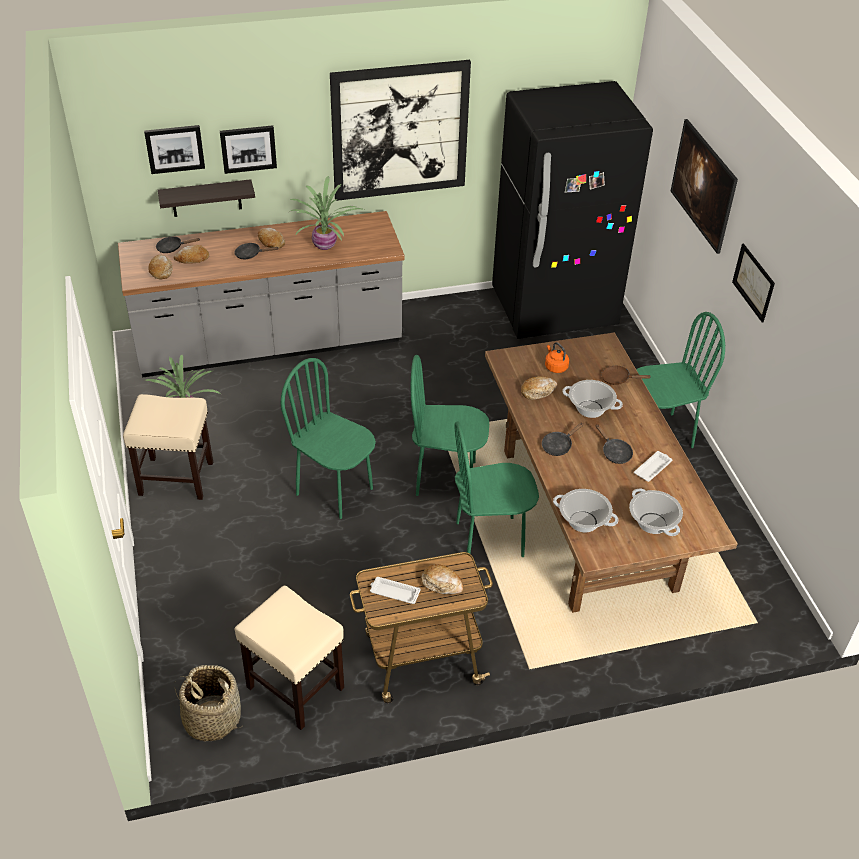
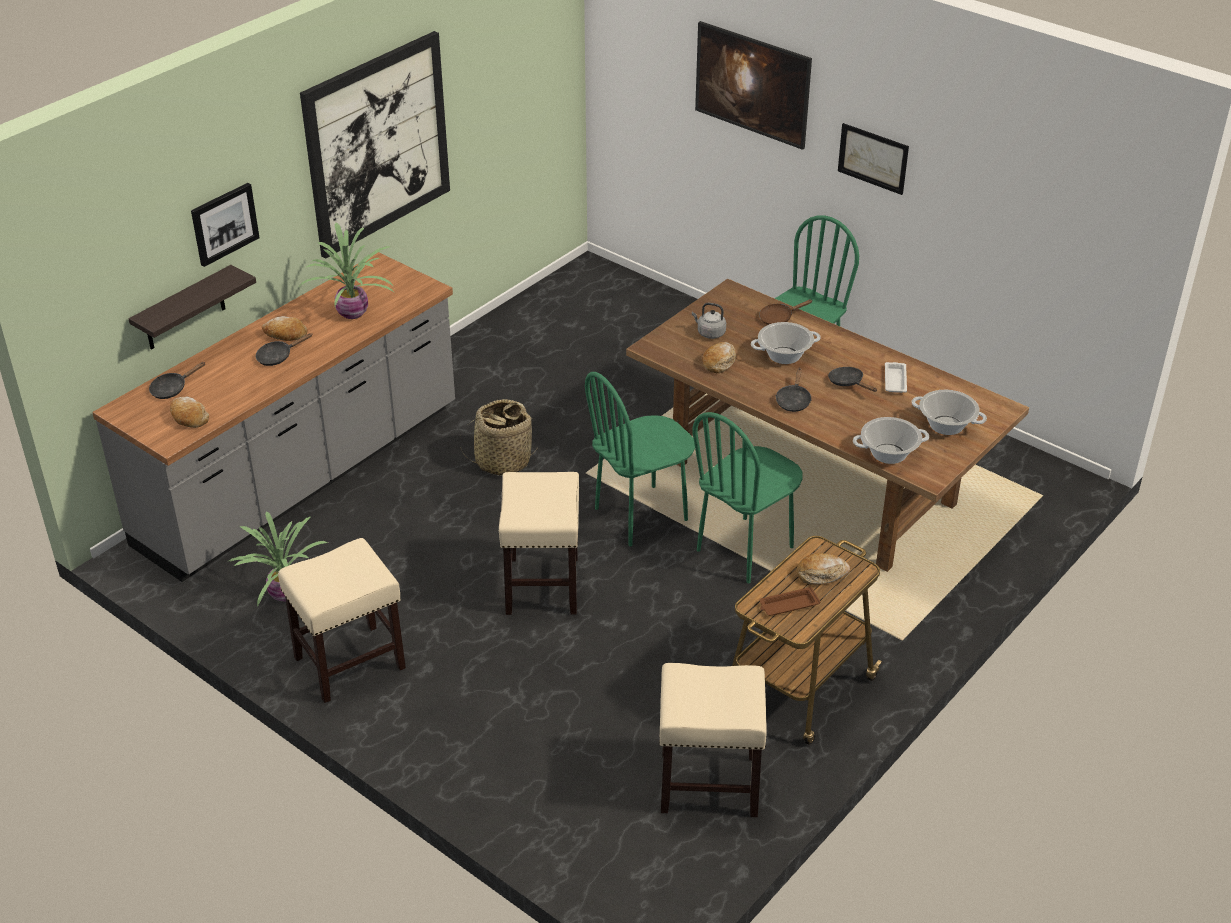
camera: 35 degrees left, 5 degrees down
(175, 148) = (143, 253): picture -> none
(192, 259) = (213, 390): bread -> none
(212, 719) = (659, 862): basket -> basket (502, 461)
(335, 491) = (542, 584): green chair -> beige stool
(394, 592) = (788, 605): white tray -> brown tray
(554, 310) = (575, 307): black fridge -> none
(555, 367) = (709, 333): orange kettle -> grey kettle
(614, 452) = (848, 383): black frying pan -> black frying pan turned 150 degrees counterclockwise

